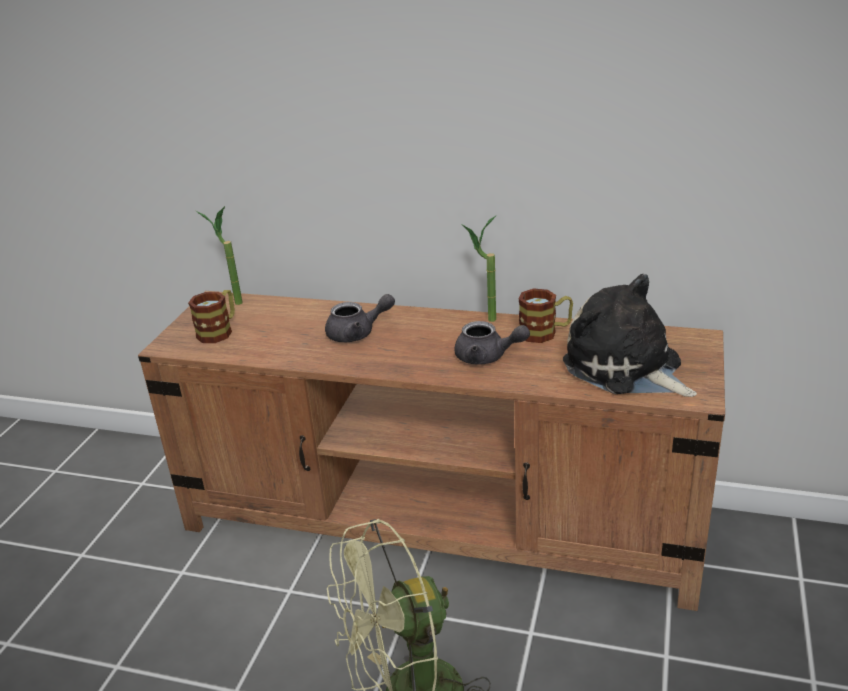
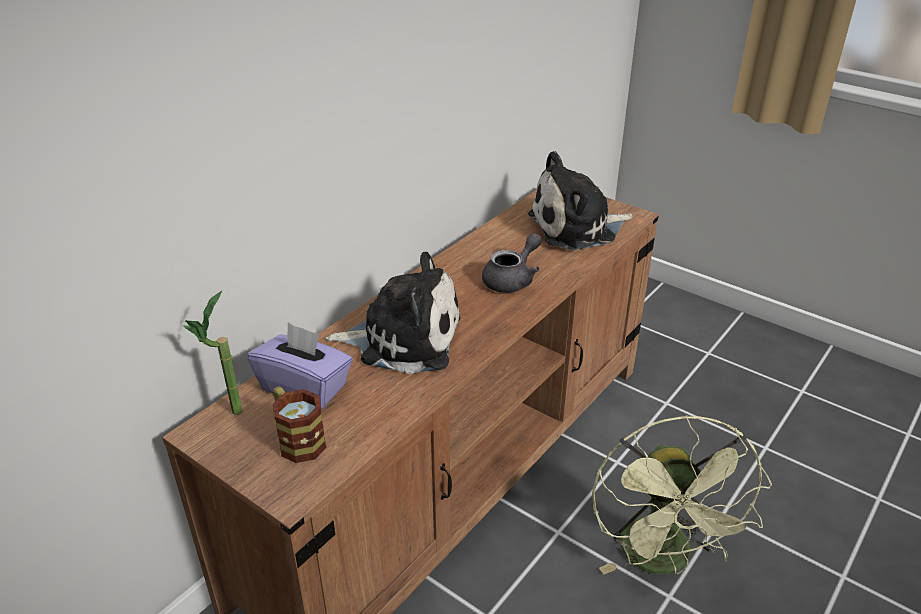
camera: 70 degrees left, 5 degrees up
(275, 316) = (305, 387): none -> purple tissue box
(357, 333) = (404, 338): grey teapot -> plush toy
(483, 320) = (444, 264): potted plant -> none
(545, 333) = (495, 243): mug -> none

